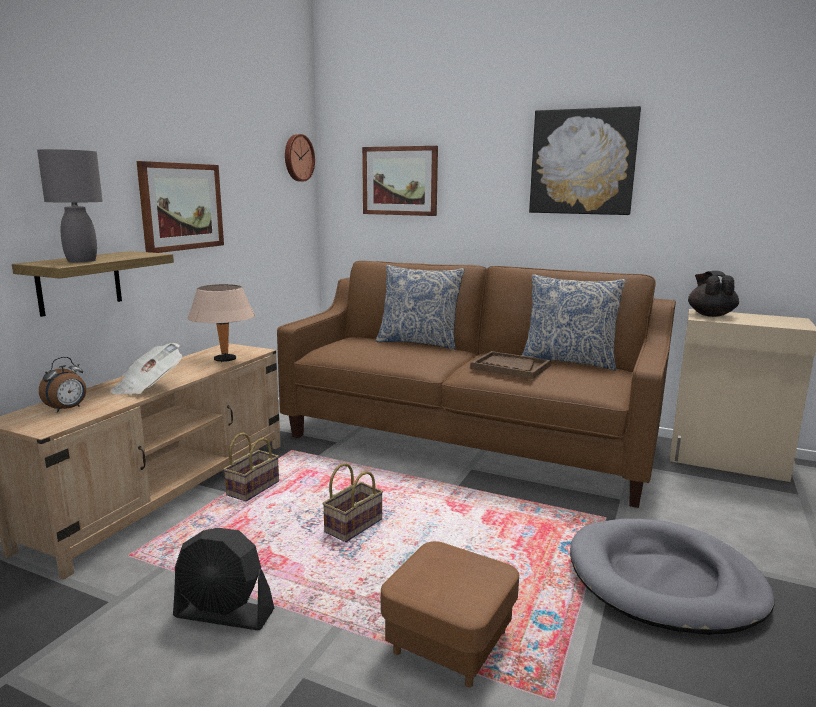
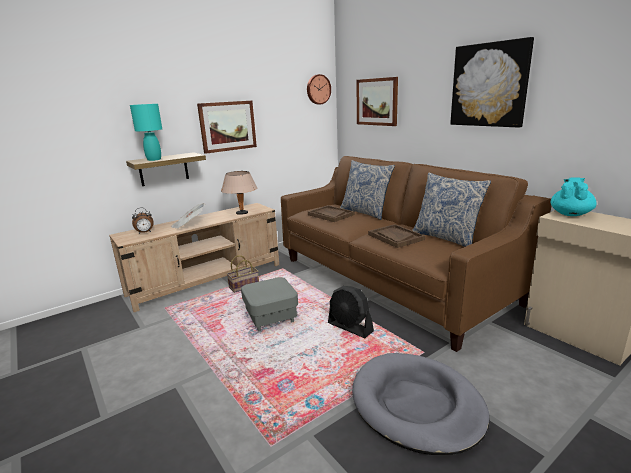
camera: 30 degrees right, 5 degrees up
(81, 261) = (154, 159): grey table lamp -> turquoise table lamp
(224, 614) = (174, 346): black fan -> black fan (350, 327)
(353, 525) = (271, 318): basket -> grey ottoman
(374, 349) = (330, 215): none -> brown tray
(449, 642) = (252, 395): brown ottoman -> none
(710, 315) = (570, 214): black teapot -> turquoise teapot

